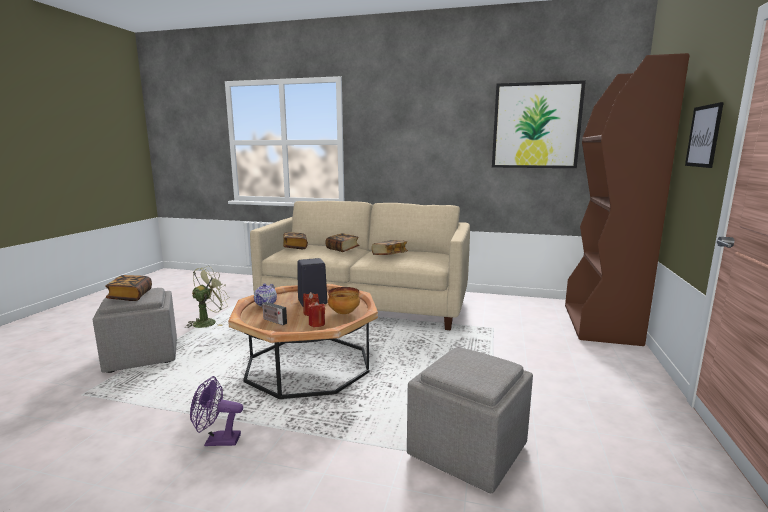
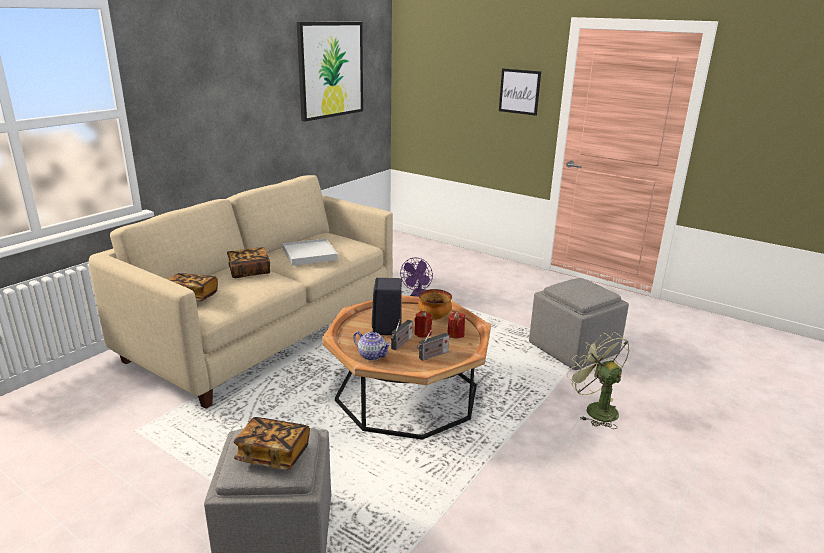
camera: 70 degrees left, 10 degrees up
(208, 322) = (194, 464): green fan -> green fan (595, 409)
(217, 441) = (529, 462): purple fan -> purple fan (417, 296)
(289, 309) = (401, 344): none -> radio
(389, 255) = (310, 254): book -> white tray
(601, 324) = (424, 248): brown bookcase -> none

